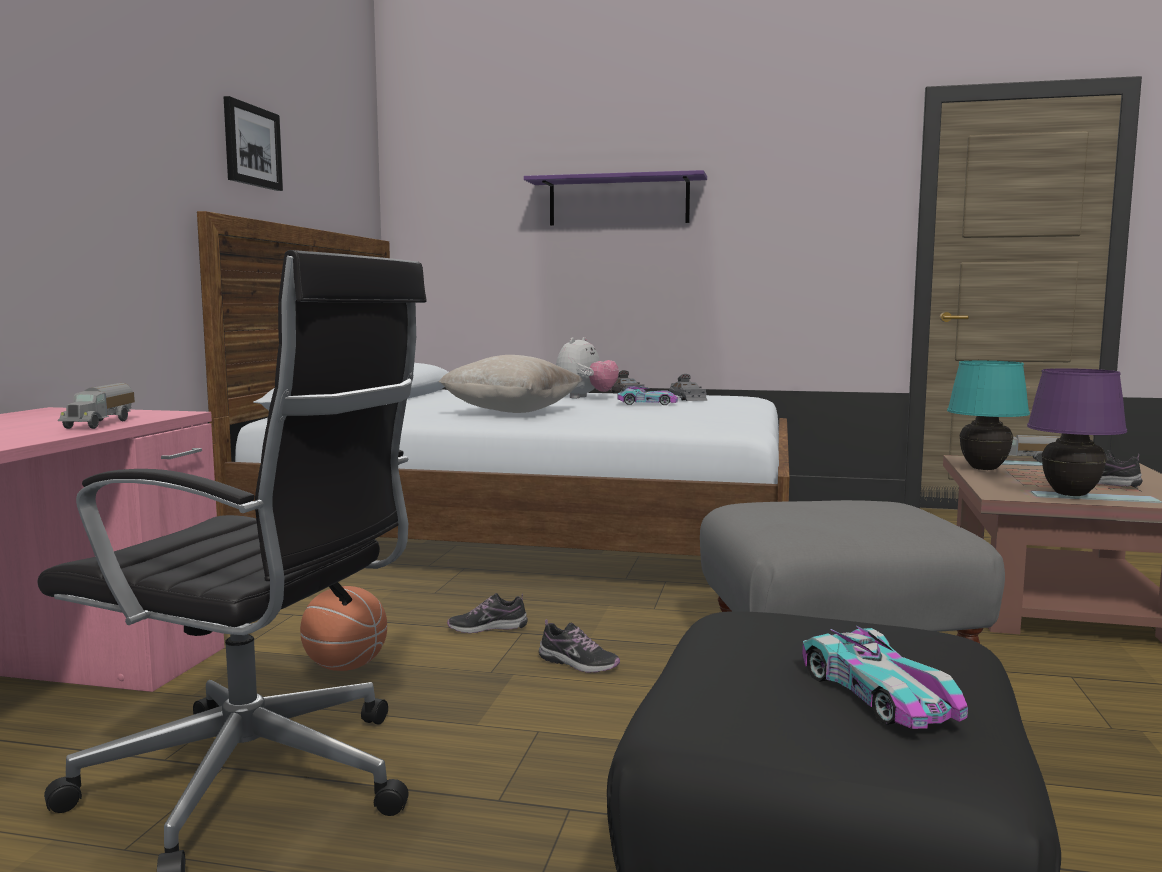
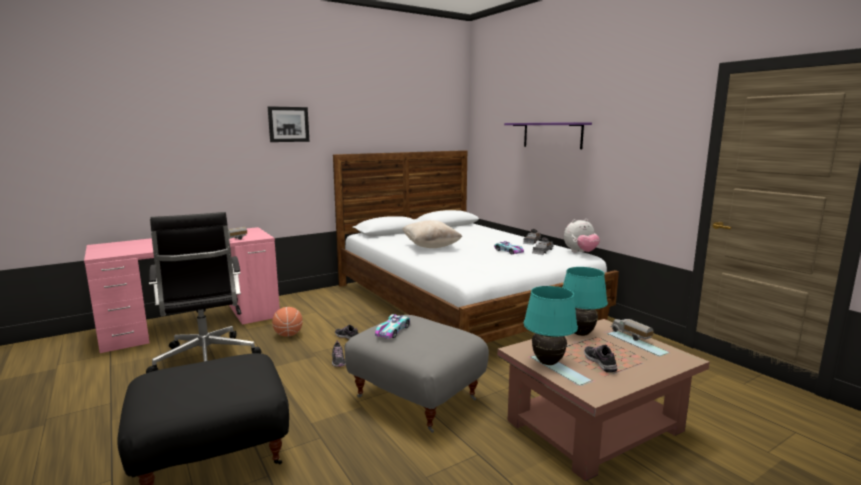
camera: 45 degrees right, 5 degrees up
(251, 146) = (370, 122): picture -> picture (288, 124)
(585, 397) = (501, 241): plush toy -> plush toy (580, 252)
(878, 693) = (179, 389): toy car -> toy car (392, 330)
(1071, 495) = (548, 362): purple table lamp -> turquoise table lamp

